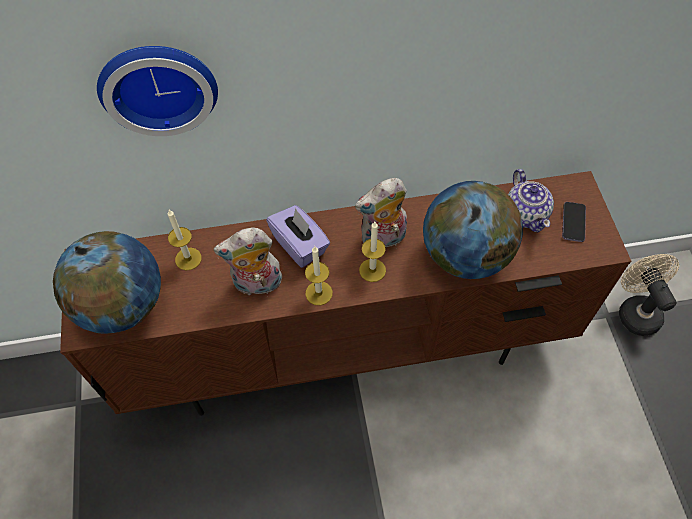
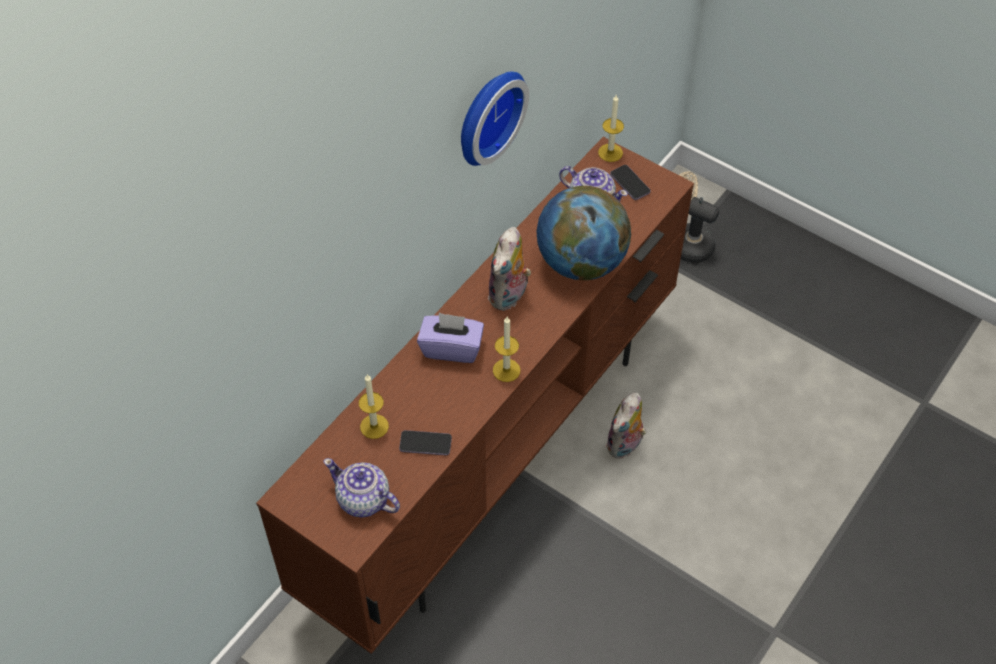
camera: 45 degrees left, 5 degrees down
(122, 305) = (363, 500): globe -> teapot
(158, 84) = (328, 261): wall clock -> wall clock (486, 114)
(205, 300) = (425, 444): none -> phone
(257, 285) = (452, 401): plush toy -> plush toy (625, 446)
(372, 270) = (527, 324): candle -> candle (610, 152)

